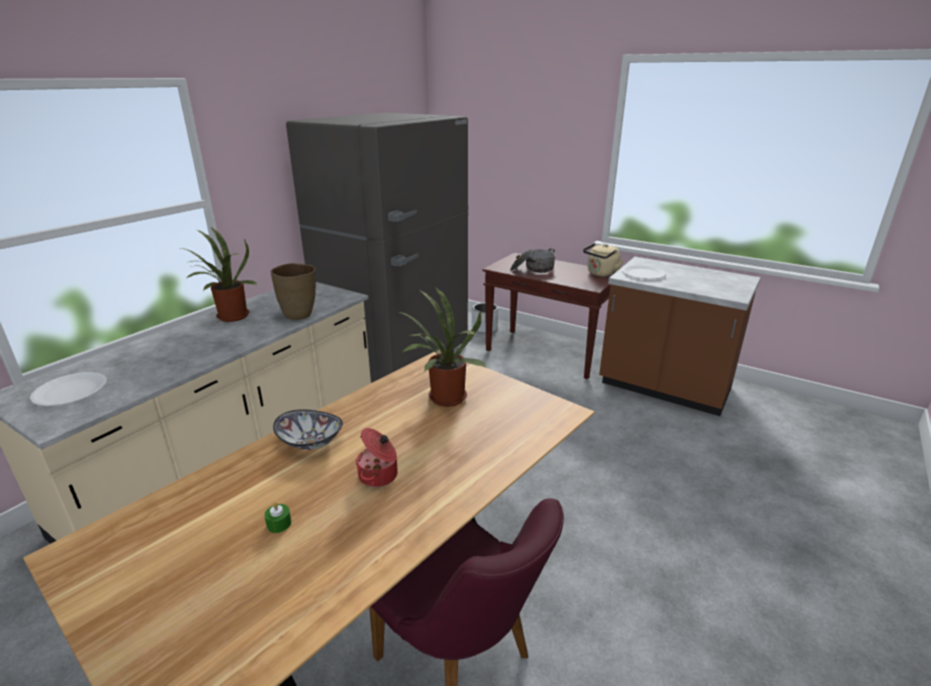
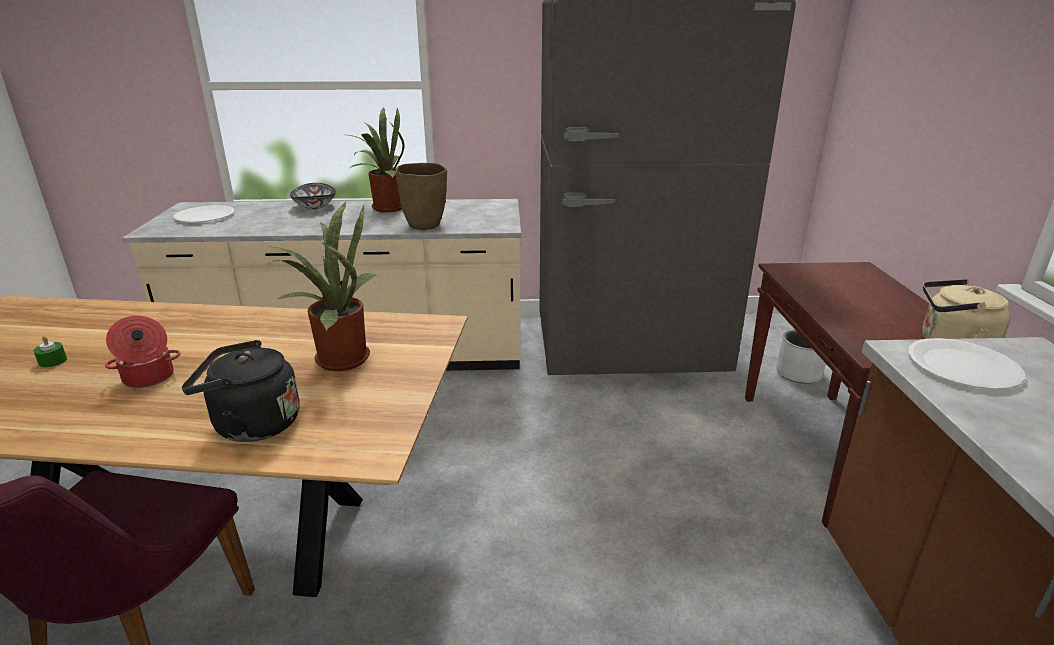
camera: 55 degrees right, 0 degrees up
(310, 442) = (198, 325): bowl -> bowl (314, 206)
(496, 443) = (252, 425): none -> black kettle
(532, 269) = (835, 291): cooking pot -> none

